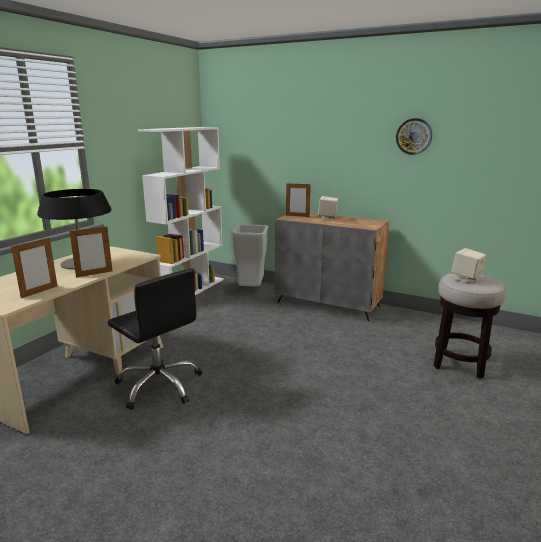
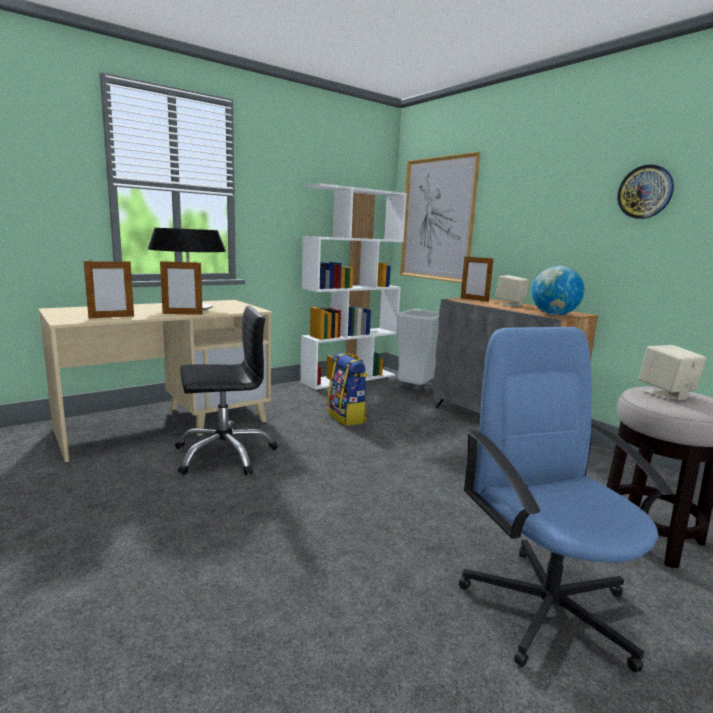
camera: 25 degrees right, 5 degrees down
(159, 385) = (224, 454): black office chair -> black office chair turned 90 degrees counterclockwise
(222, 327) = (347, 417): none -> backpack
(247, 149) = (437, 219): none -> picture
(367, 226) = (553, 315): none -> globe
(442, 421) = (547, 606): none -> blue office chair

